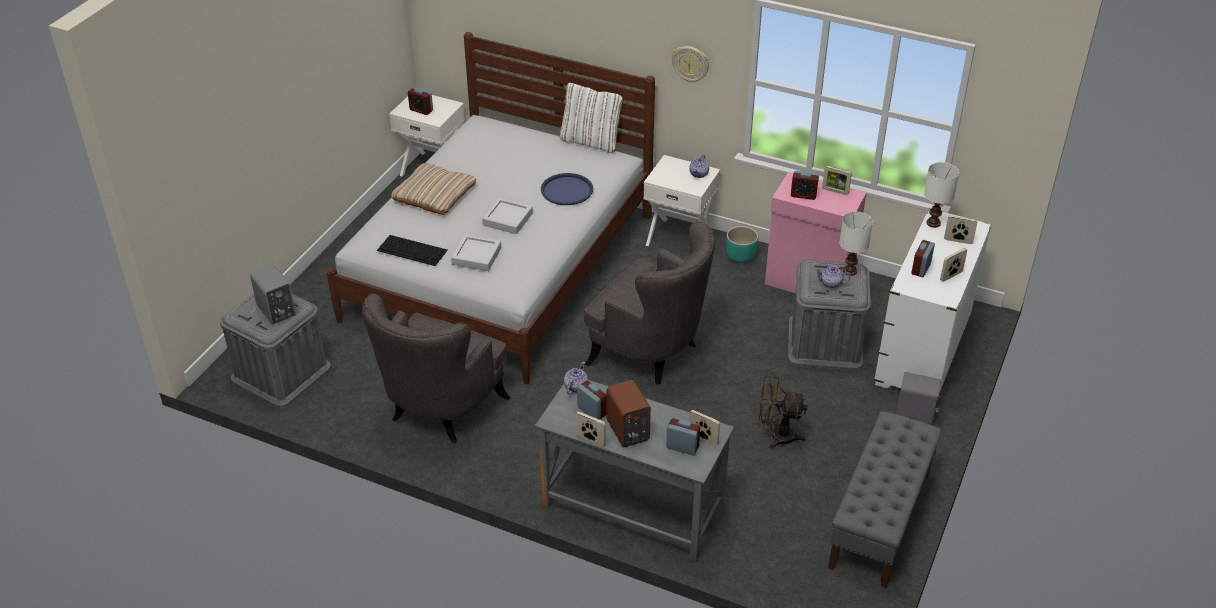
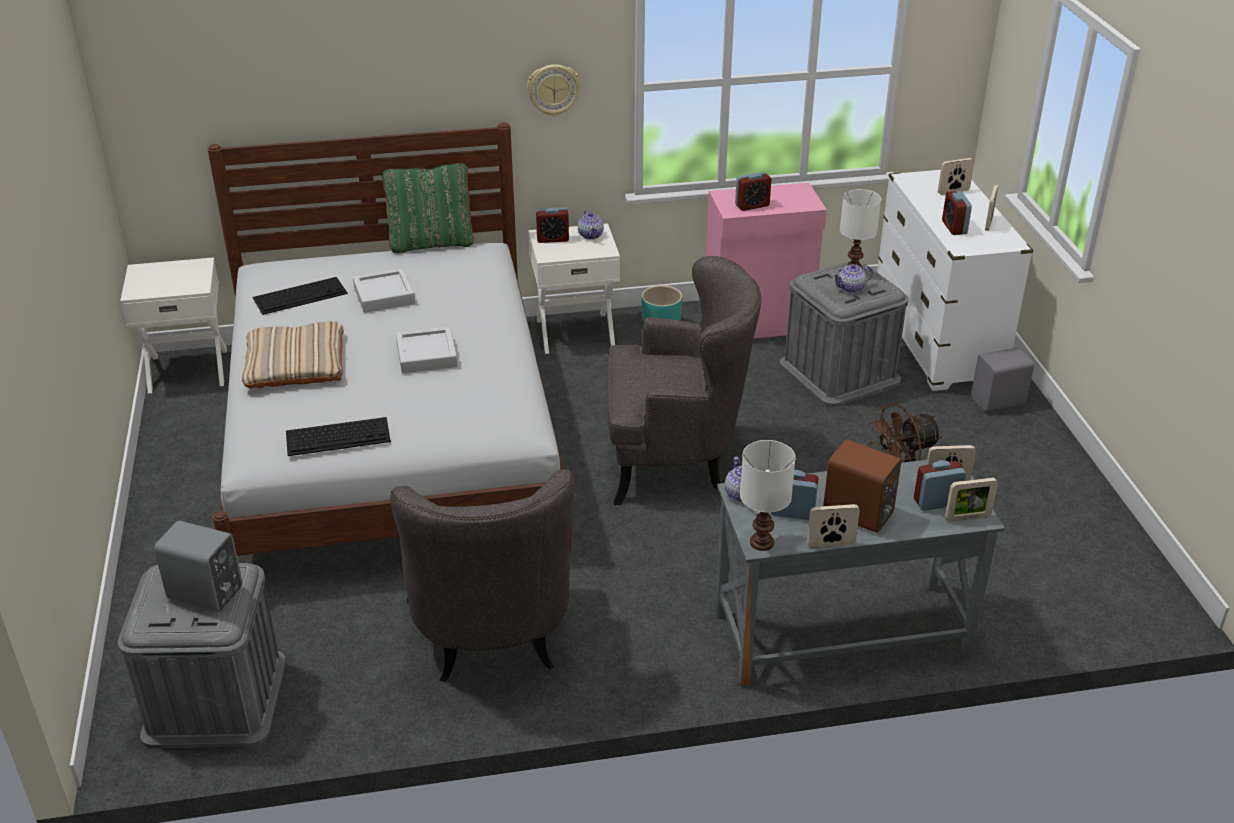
camera: 35 degrees left, 5 degrees down
(421, 110) = (163, 283): alarm clock -> alarm clock (552, 239)
(476, 256) = (433, 410): grey tray -> grey tray (384, 295)
(479, 149) = (301, 295): none -> keyboard
(567, 190) = (464, 299): blue tray -> none
(591, 141) = (431, 243): white pillow -> green pillow
(835, 191) = (778, 191): picture frame -> picture frame (967, 518)
(880, 520) = (1088, 517): grey bench -> none
(934, 223) = (911, 184): white table lamp -> white table lamp (762, 542)

